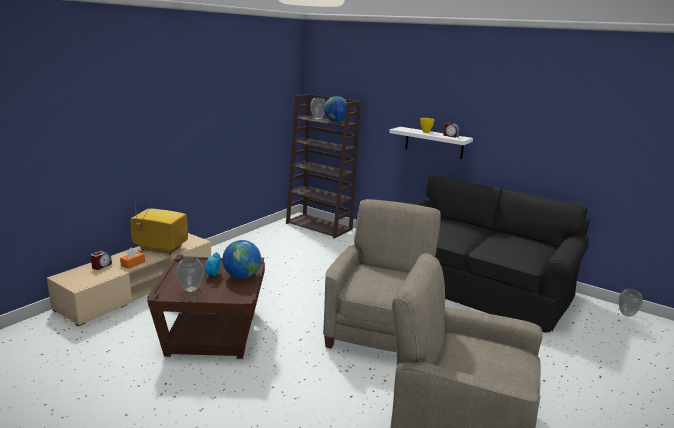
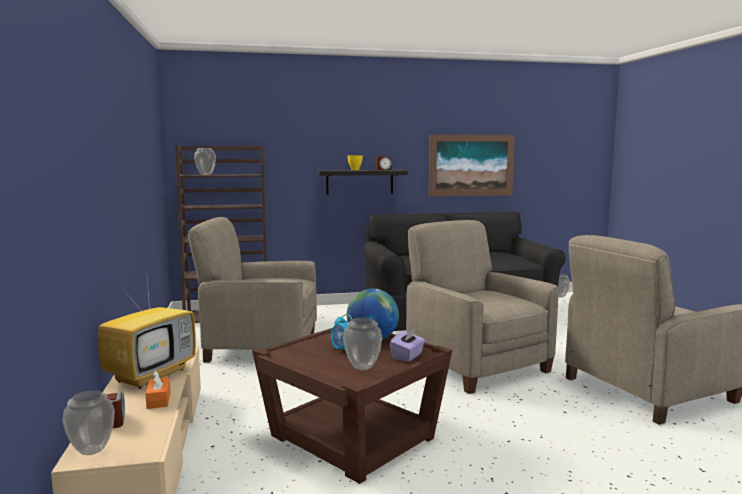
camera: 45 degrees left, 10 degrees down
(71, 275) = (92, 450): none -> vase
(159, 249) = (151, 375): television -> television turned 150 degrees clockwise
(226, 295) = (407, 356): none -> purple tissue box
(292, 255) = (260, 346): none -> beige armchair
(335, 122) = (237, 174): globe -> none
(434, 142) = (359, 182): white shelf -> black shelf
(548, 145) = (471, 165): none -> picture

